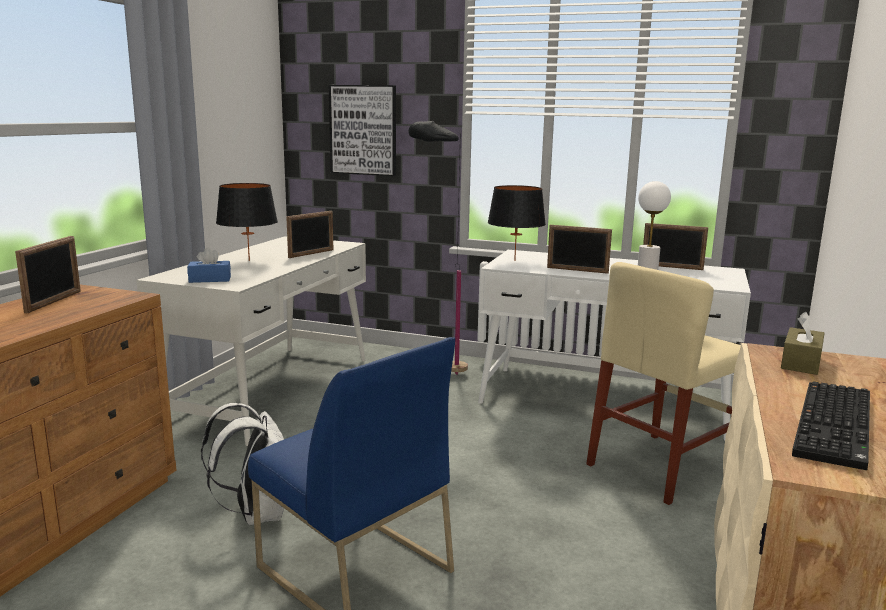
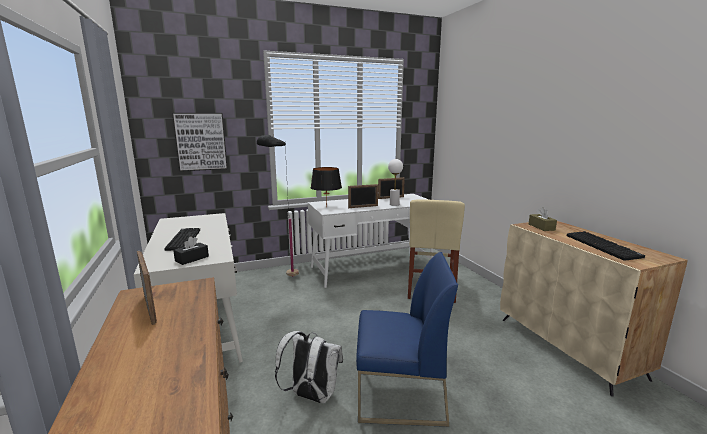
camera: 40 degrees left, 0 degrees up
(210, 279) = (192, 259): blue tissue box -> black tissue box
(249, 260) = (183, 240): black table lamp -> keyboard
(311, 254) = (211, 226): picture frame -> none

